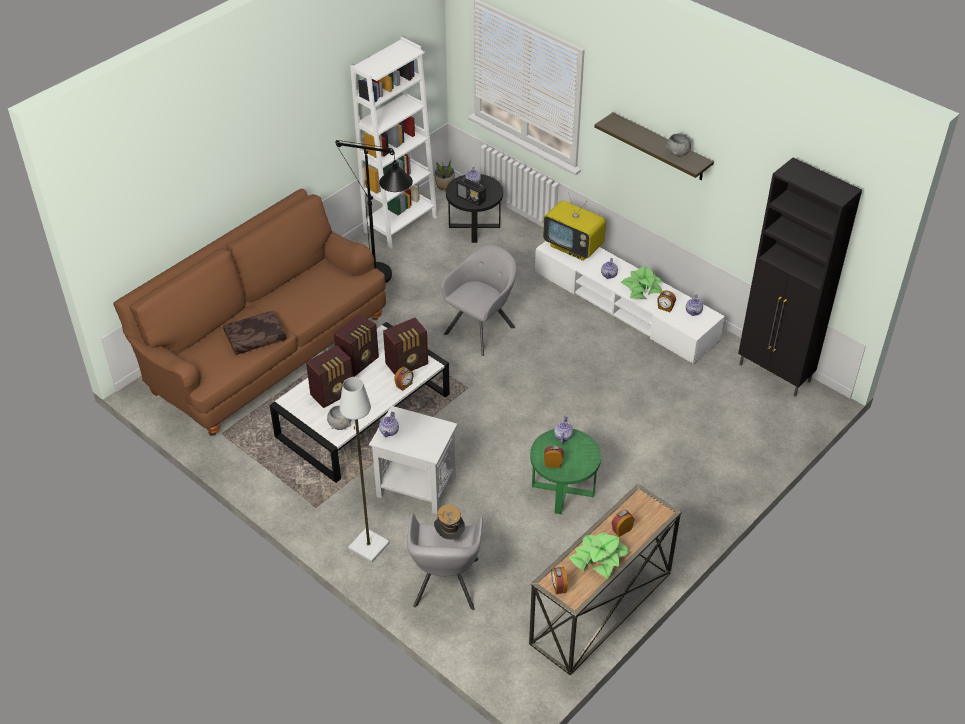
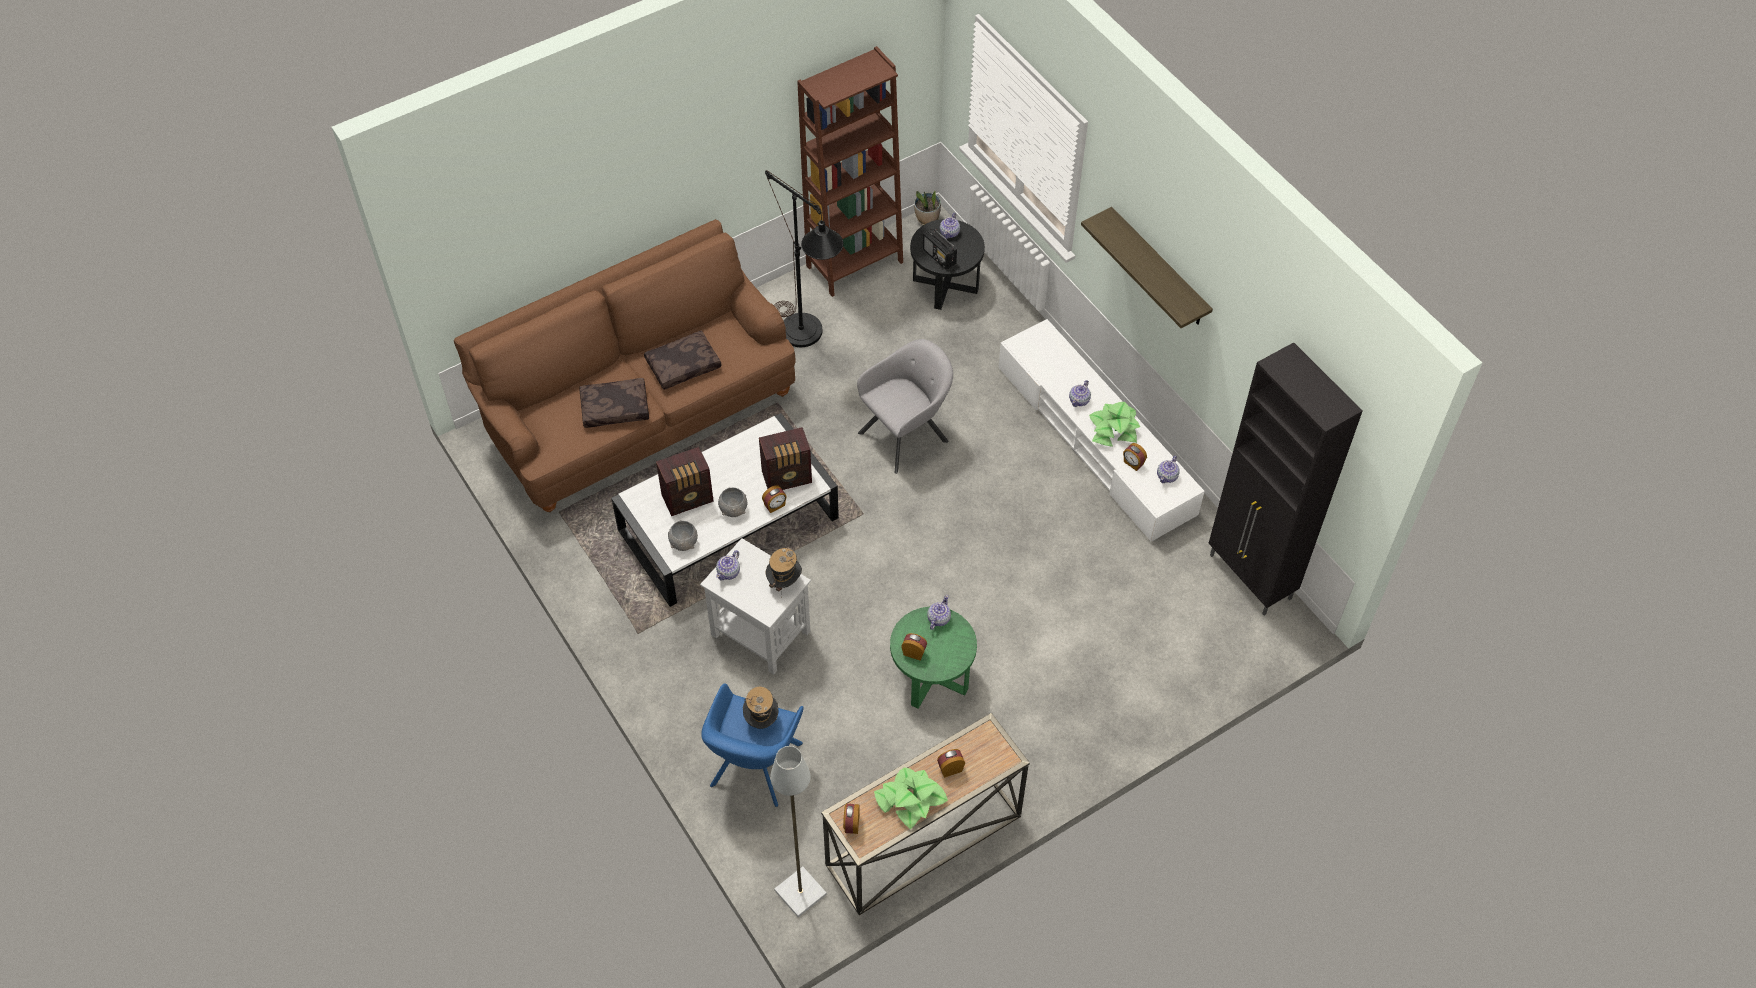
camera: 15 degrees right, 10 degrees up
(300, 298) = (683, 364): none -> brown pillow
(359, 362) = (731, 462): radio -> none
(368, 546) = (682, 697): grey floor lamp -> grey floor lamp (799, 892)
(400, 224) = (854, 264): white bookcase -> brown bookcase
(437, 429) = (784, 582): none -> hat
(446, 585) = (754, 768): grey armchair -> blue armchair
(574, 247) = (1049, 351): television -> none
(677, 153) = (1170, 287): grey bowl -> grey bowl (733, 509)

